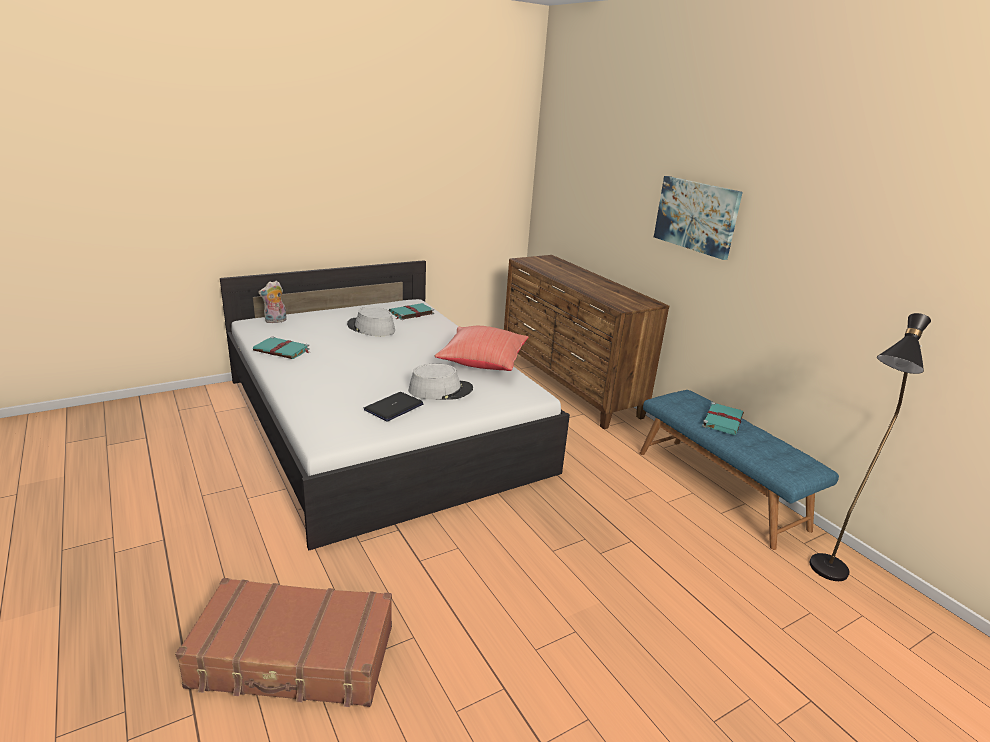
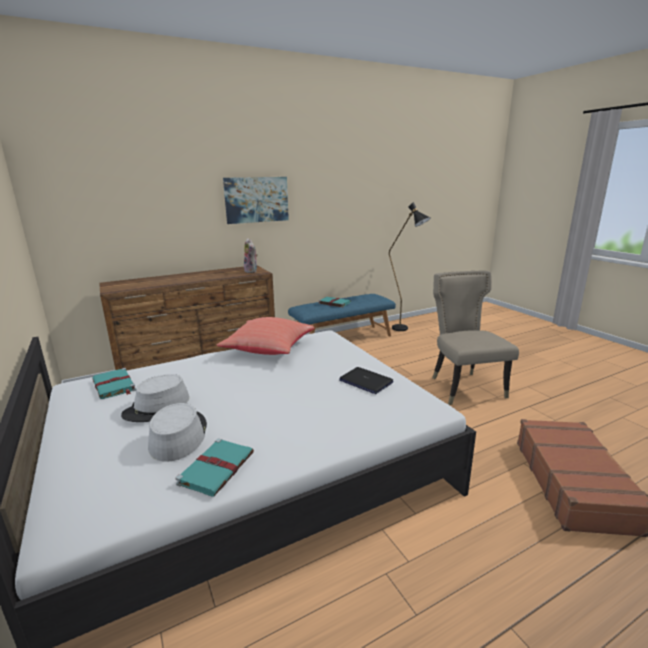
camera: 85 degrees left, 5 degrees down
(275, 321) = (74, 500): plush toy -> plush toy (252, 271)
(440, 390) = (327, 364): grey hat -> grey hat (178, 436)
(567, 610) = (463, 387): none -> beige chair

